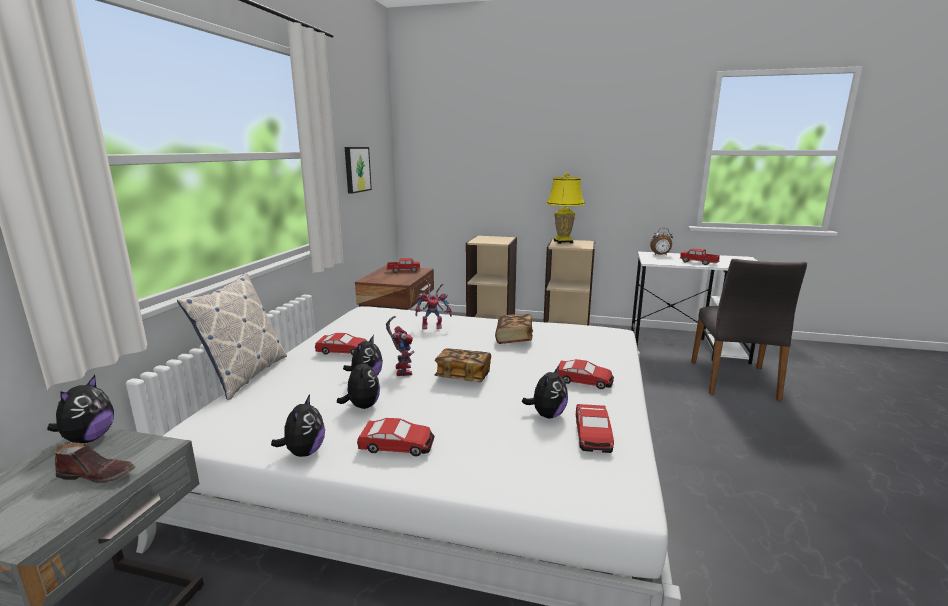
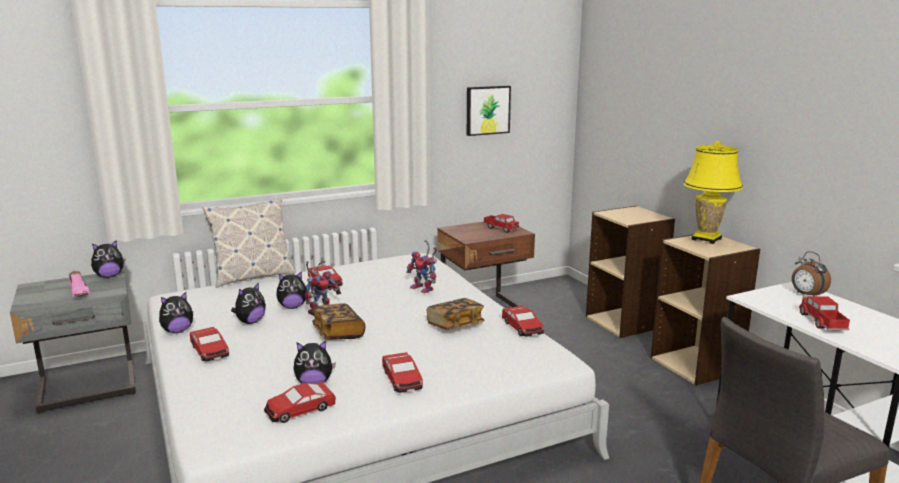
camera: 50 degrees right, 0 degrees up
(98, 474) = (80, 293): brown shoe -> pink shoe
(549, 324) = (522, 327): none -> toy car

